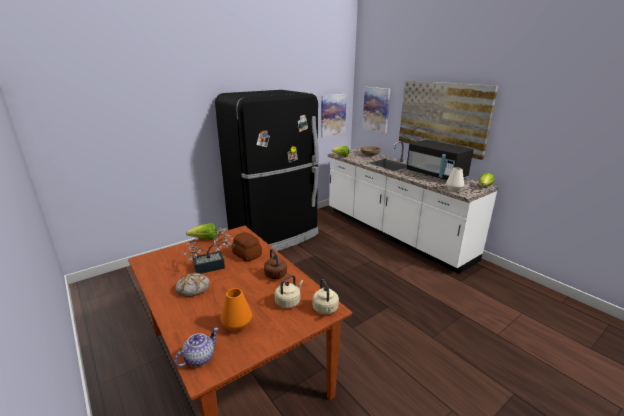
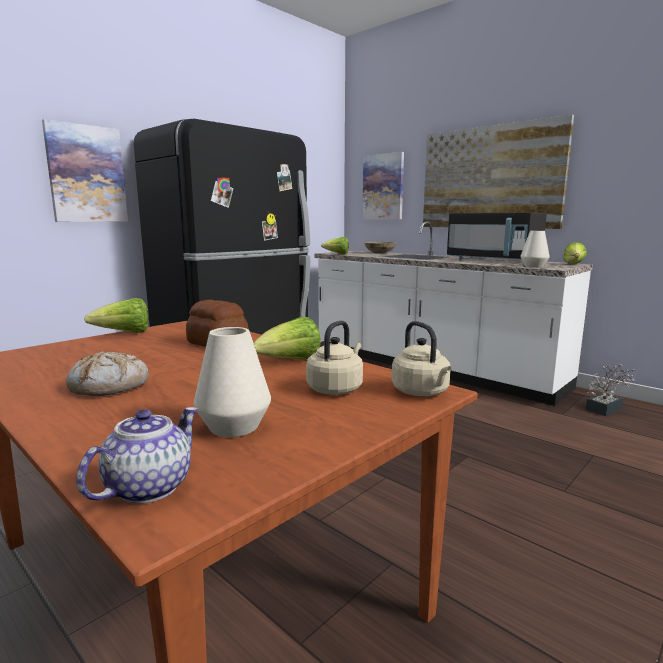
camera: 10 degrees left, 10 degrees down
(213, 266) = (150, 358): potted plant -> potted plant (606, 408)
(237, 325) = (234, 427): orange vase -> white vase
(276, 276) = (290, 361): brown kettle -> lettuce
(333, 115) = (317, 198): picture -> picture (86, 174)

